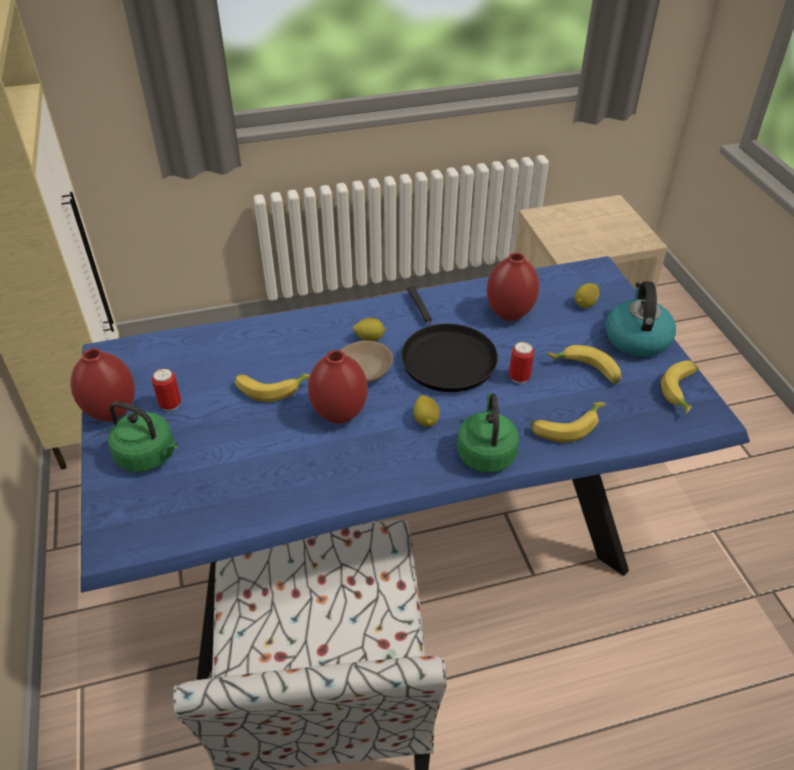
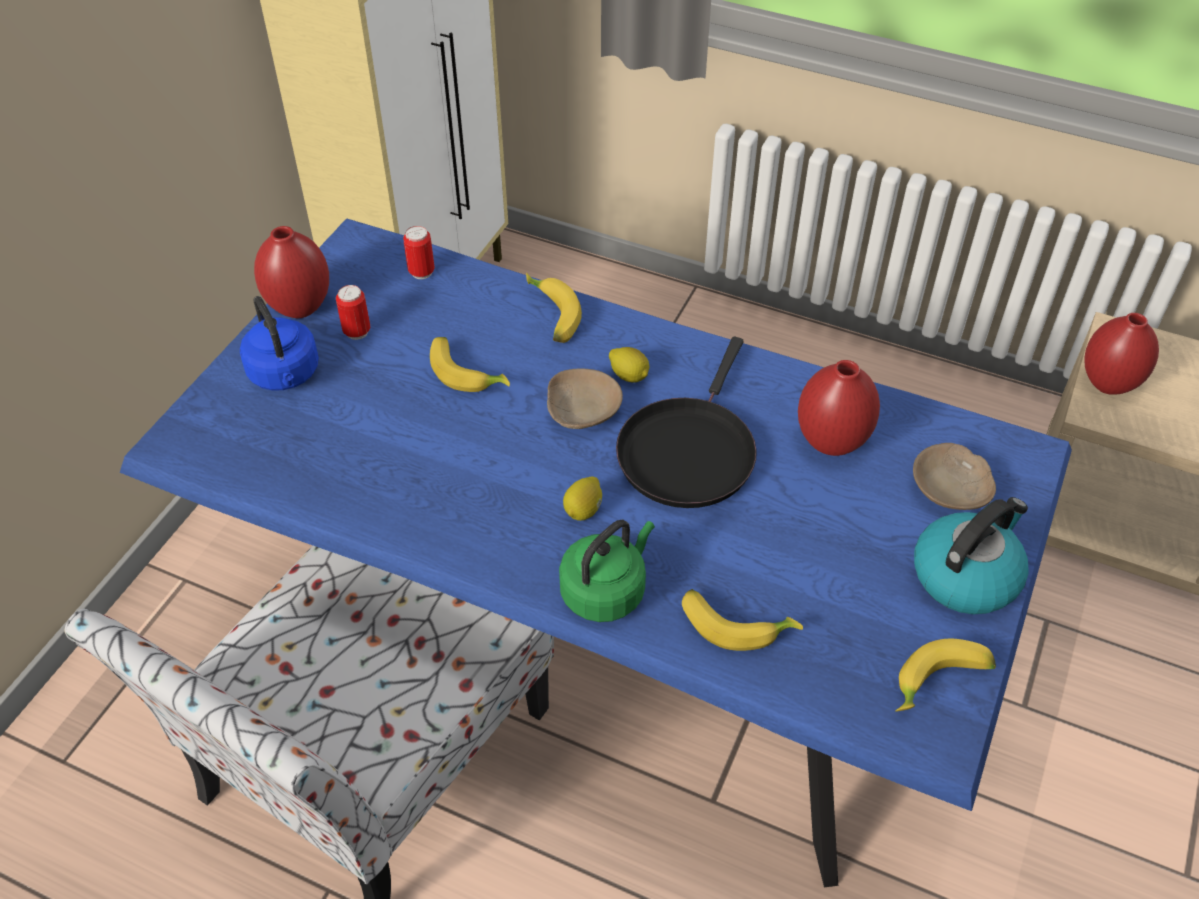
camera: 40 degrees right, 5 degrees up
(149, 456) = (285, 375): green kettle -> blue kettle
(339, 415) = (501, 445): red vase -> red vase (1107, 385)
(519, 377) = (748, 529): can -> can (421, 272)
(585, 304) = (950, 488): lemon -> beige bowl
(585, 372) = (840, 574): banana -> banana (550, 316)

